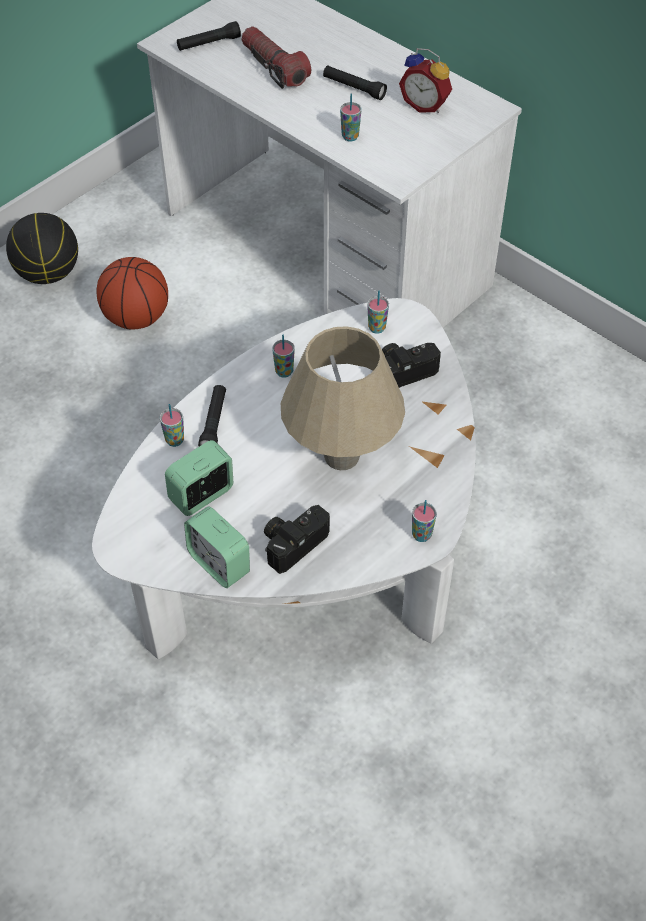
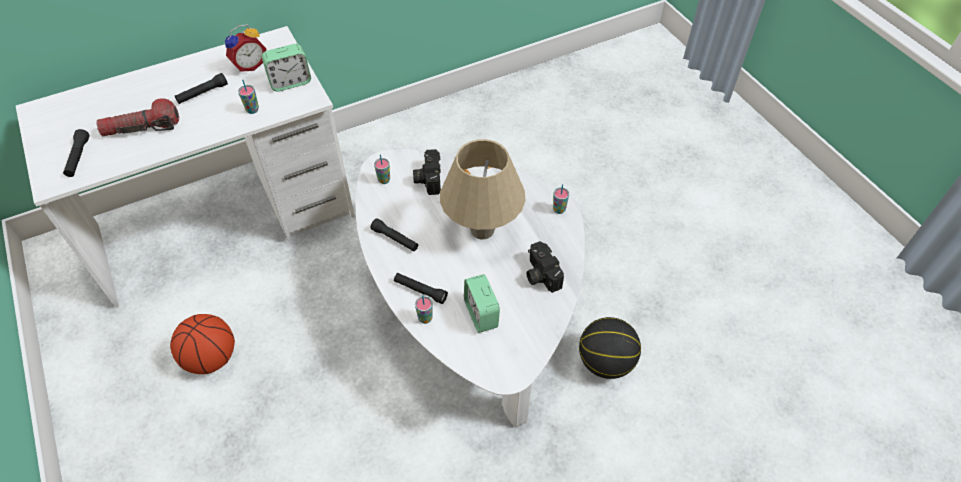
camera: 70 degrees left, 0 degrees up
(49, 273) = (117, 411): basketball -> basketball (605, 362)
(219, 563) = (542, 319): alarm clock -> alarm clock (290, 82)
(284, 372) = (395, 239): cup -> black flashlight

